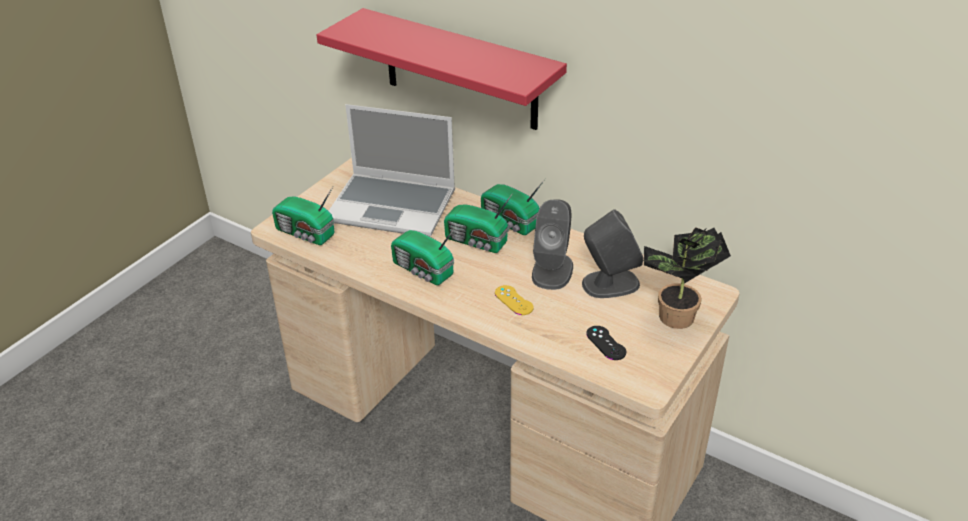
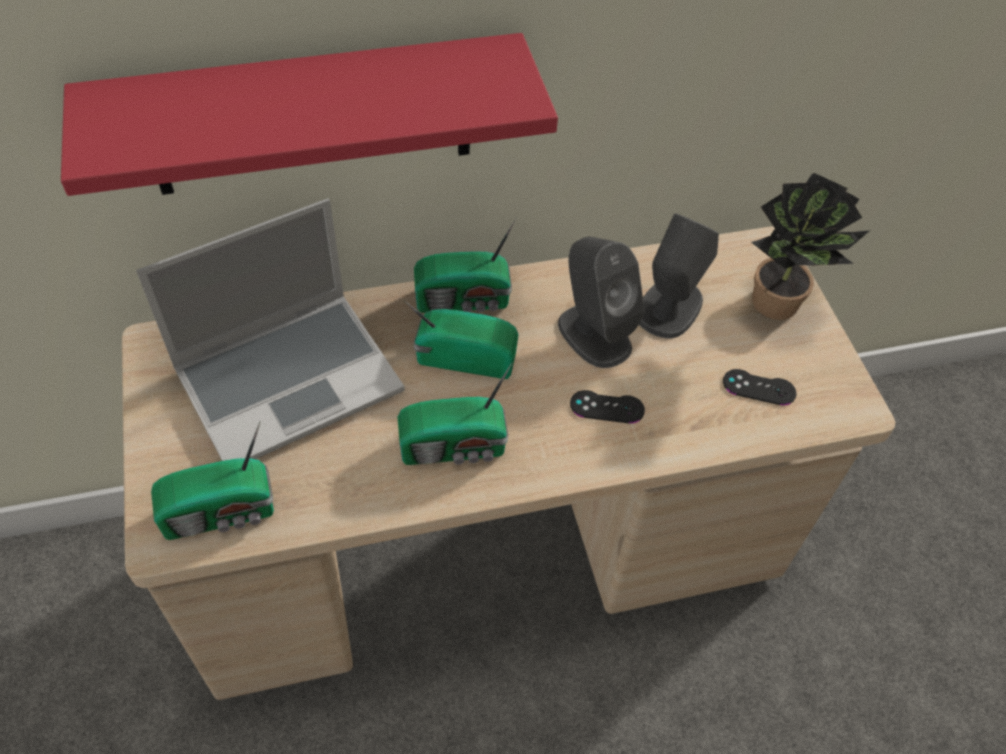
camera: 50 degrees left, 15 degrees up
(477, 242) = (463, 356): radio -> radio turned 150 degrees counterclockwise
(513, 300) = (607, 407): yellow game controller -> black game controller

